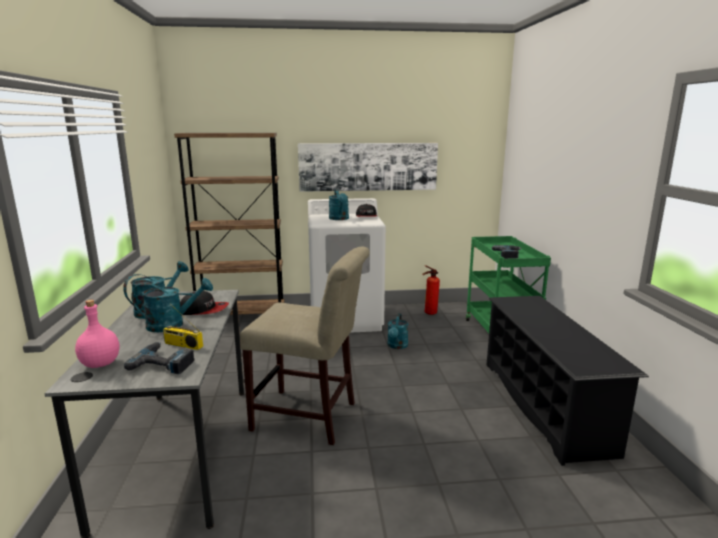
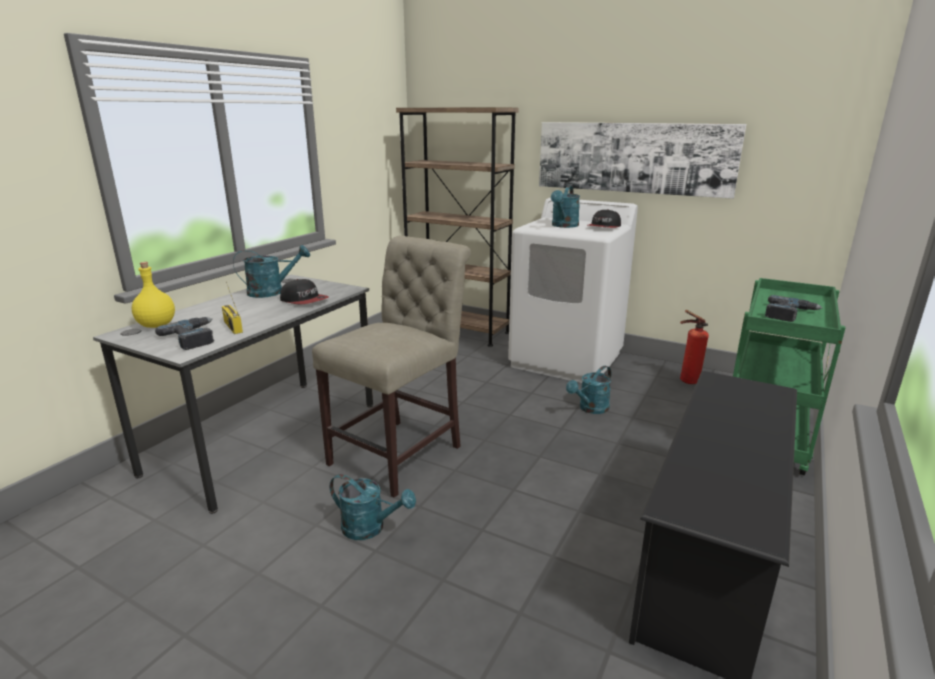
camera: 35 degrees right, 5 degrees up
(100, 363) = (157, 325): pink bottle -> yellow bottle
(172, 324) = (259, 307): turquoise watering can -> turquoise watering can (370, 528)
(310, 417) = (401, 452): beige chair -> beige chair turned 105 degrees counterclockwise

